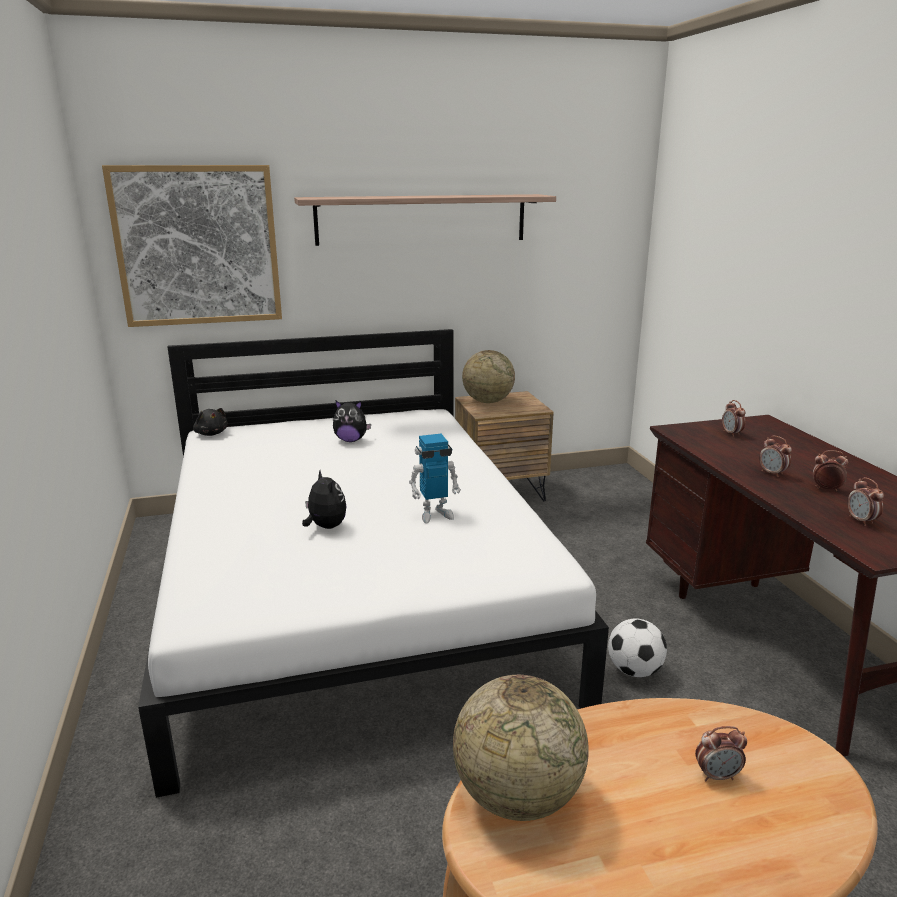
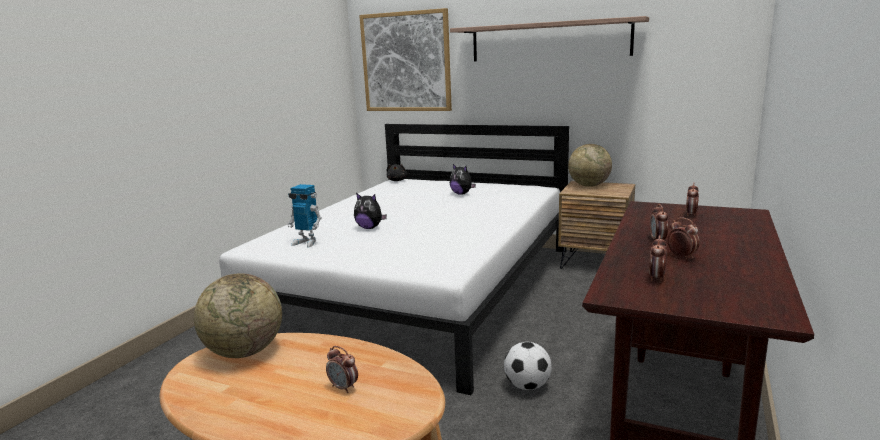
camera: 40 degrees right, 5 degrees down
(325, 527) = (370, 228): plush toy -> plush toy turned 105 degrees clockwise
(435, 514) = (435, 234): toy robot -> toy robot (307, 242)

